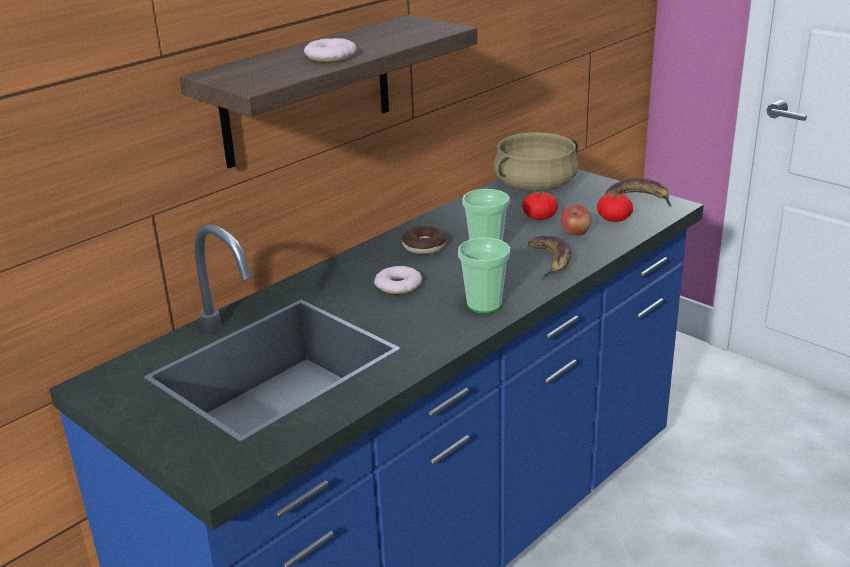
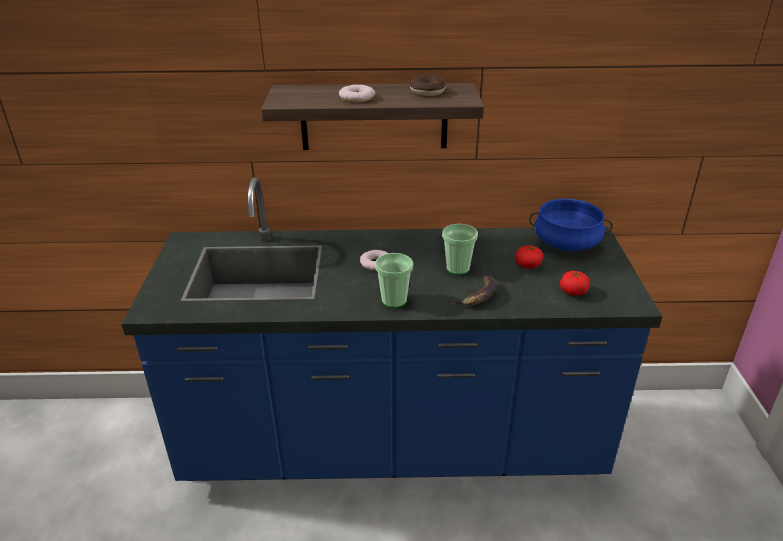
camera: 45 degrees right, 5 degrees up
(424, 247) = (429, 249): donut -> donut (427, 92)
(535, 186) = (566, 243): beige cooking pot -> blue cooking pot
(575, 233) = (529, 287): apple -> none
(637, 198) = (619, 286): banana -> none

